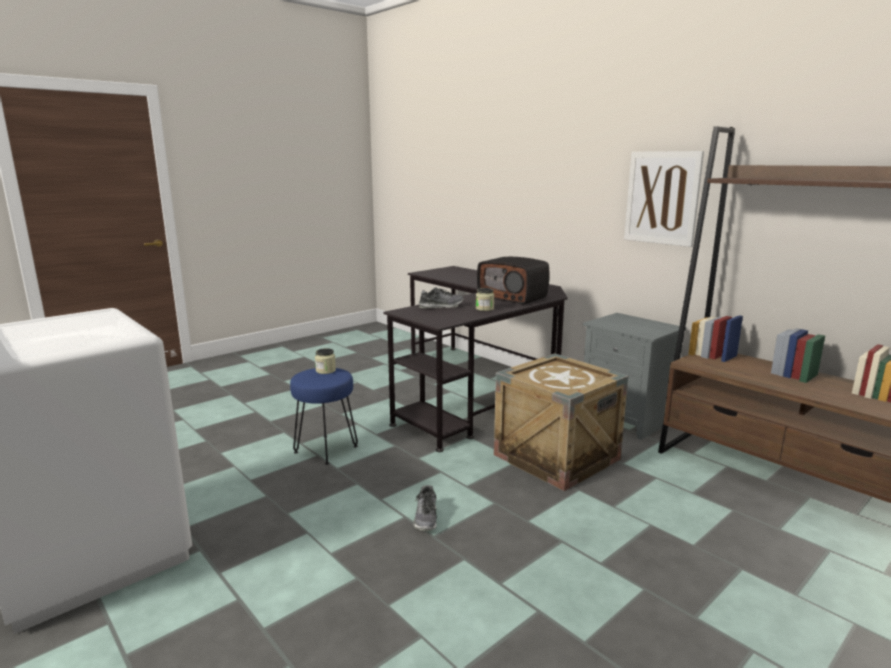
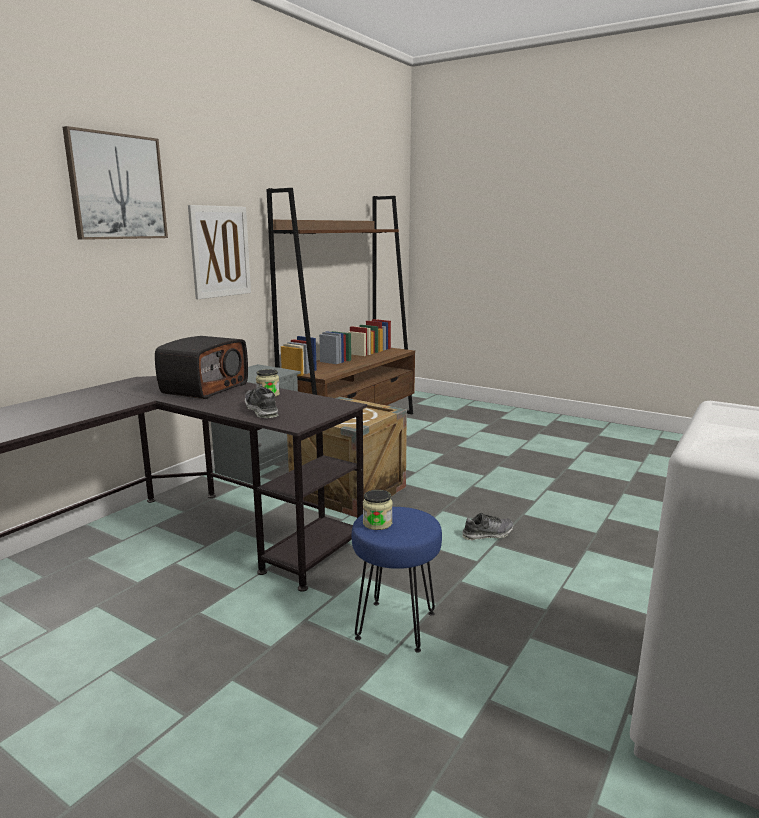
camera: 105 degrees left, 0 degrees up
(574, 140) = (117, 187): none -> picture

